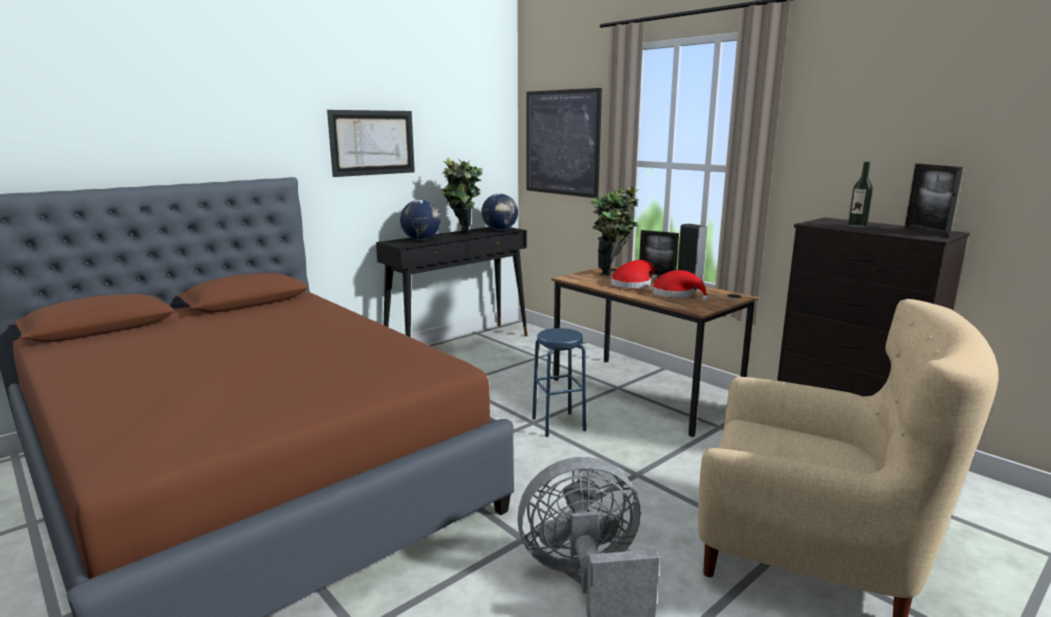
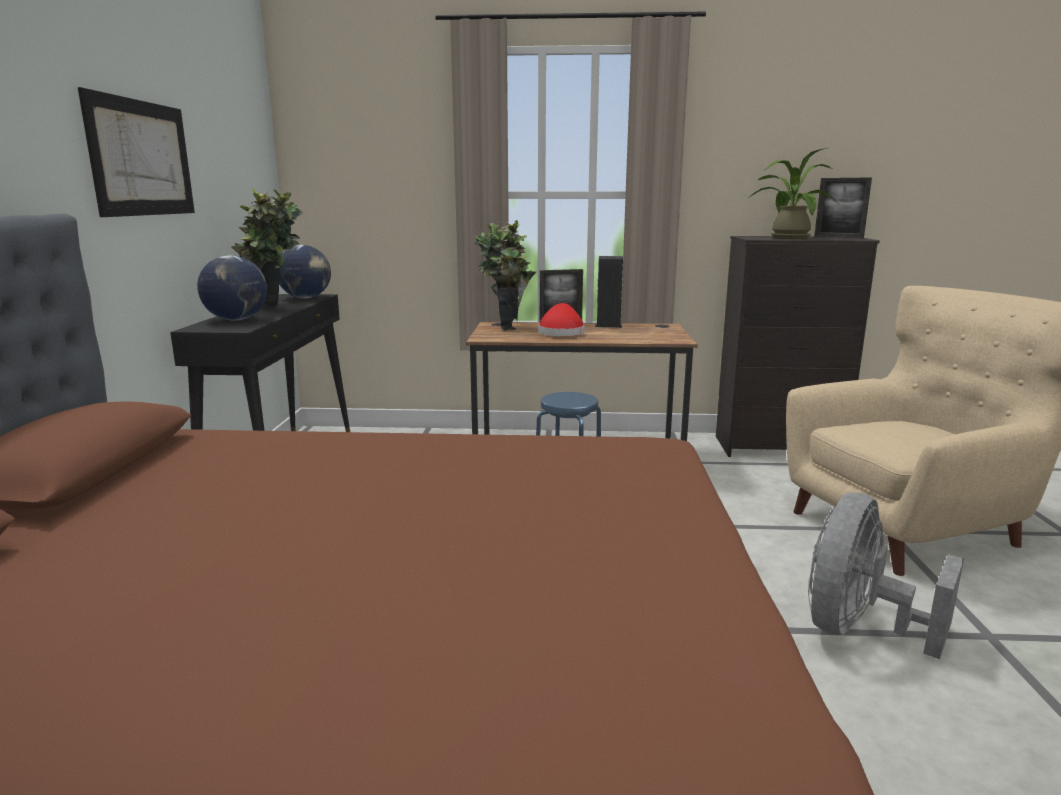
camera: 45 degrees left, 0 degrees up
(562, 143) = (367, 173): picture -> none
(676, 294) = (622, 333): red hat -> none
(857, 226) = (787, 237): bottle -> potted plant

